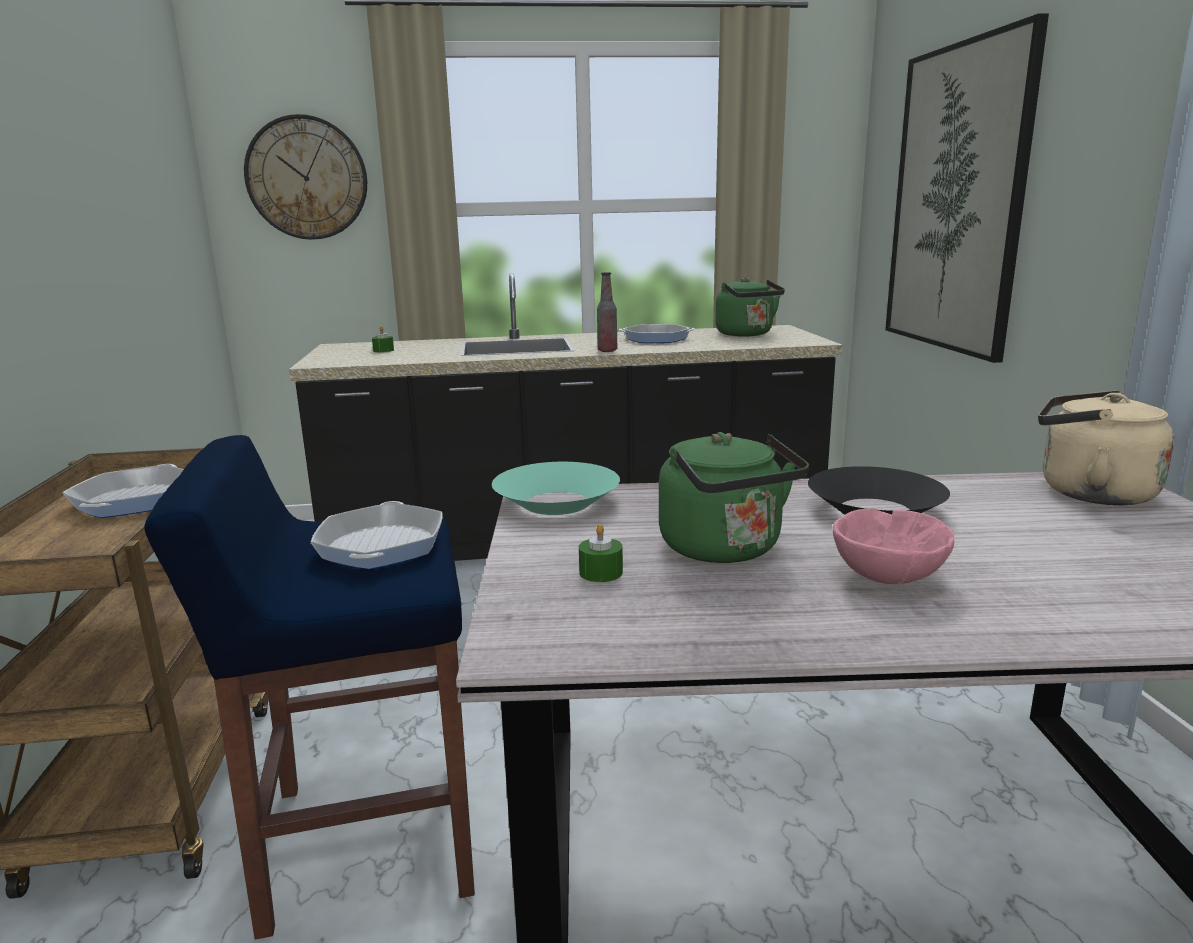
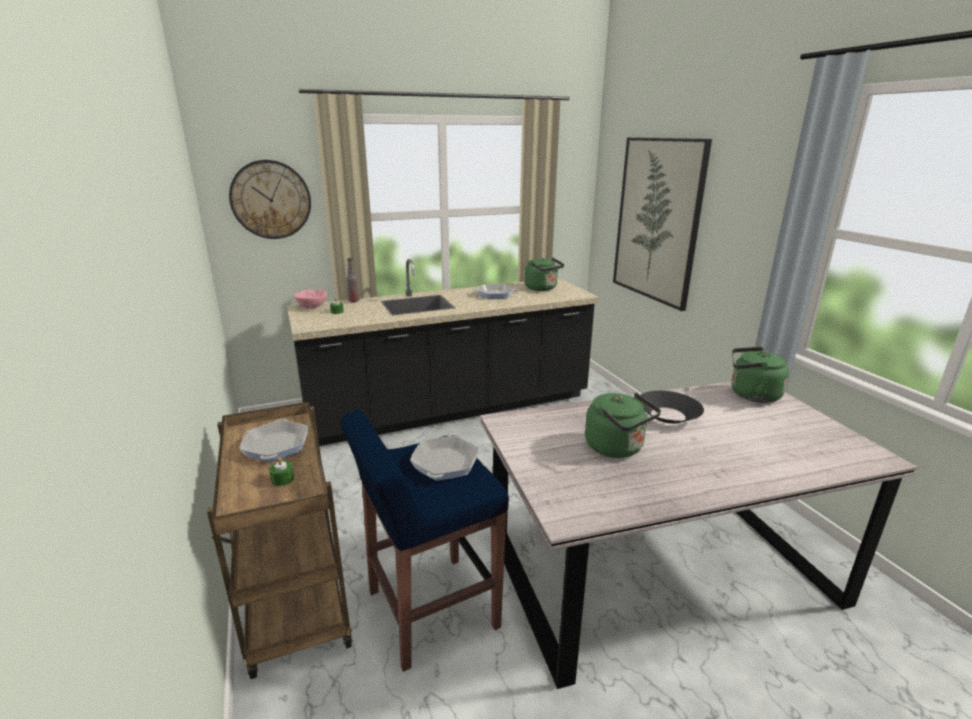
camera: 15 degrees left, 5 degrees up
(381, 545) = (445, 463): frying pan -> frying pan turned 150 degrees counterclockwise
(556, 503) = (516, 424): turquoise bowl -> none
(601, 572) = (570, 469): green candle -> green candle (282, 479)
(607, 350) = (475, 307): bottle -> bottle (353, 301)
(887, 576) = (694, 457): pink bowl -> pink bowl (312, 307)
(1088, 493) = (751, 395): beige kettle -> green kettle

